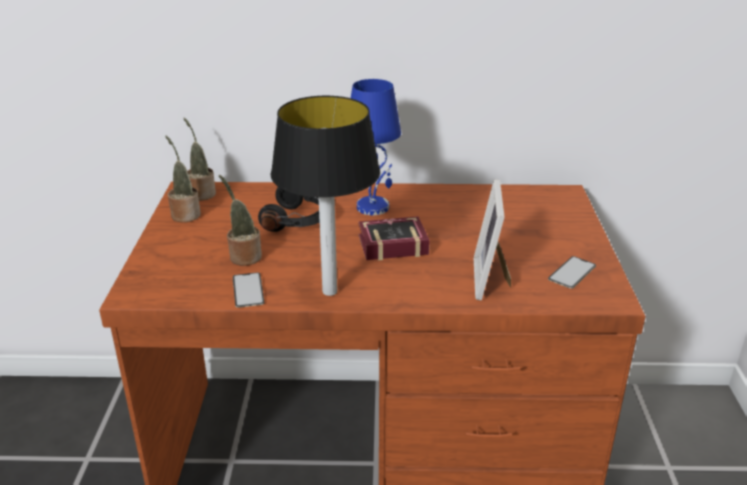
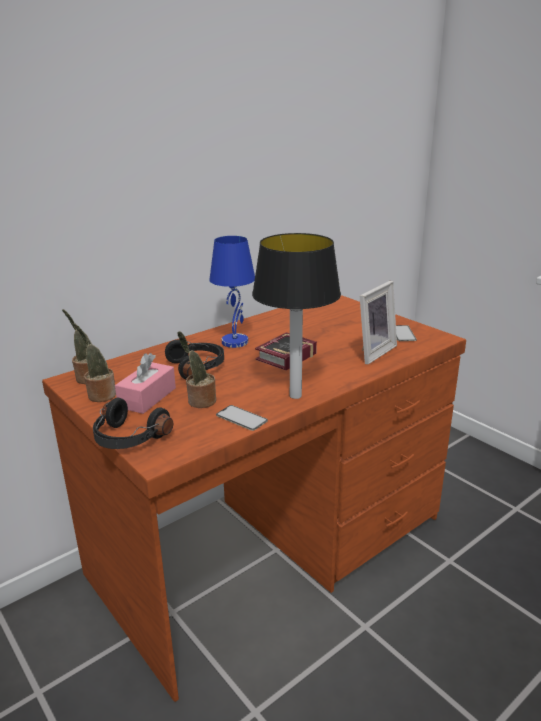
camera: 40 degrees left, 5 degrees down
(142, 265) = (128, 438): none -> black headphones
(212, 233) = (147, 397): none -> pink tissue box
(492, 279) = (372, 352): picture frame -> picture frame turned 105 degrees counterclockwise

